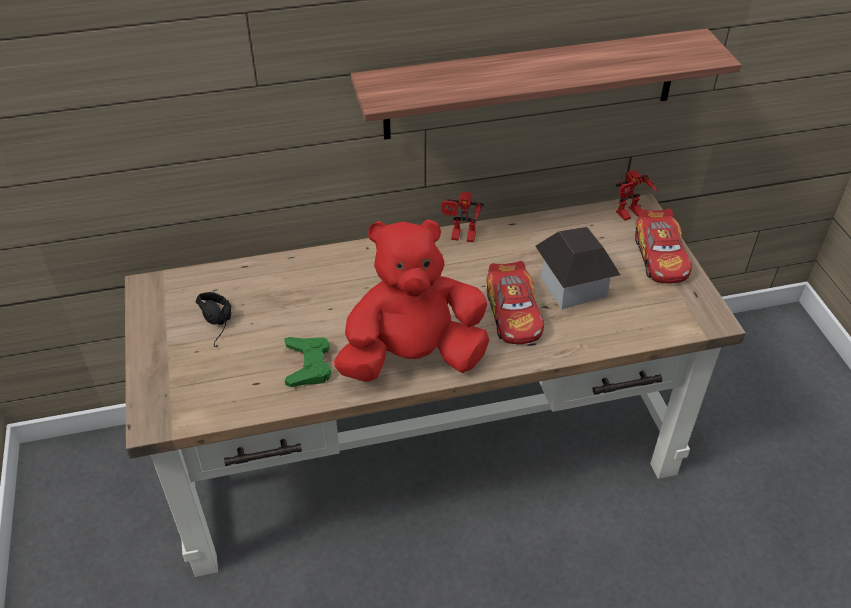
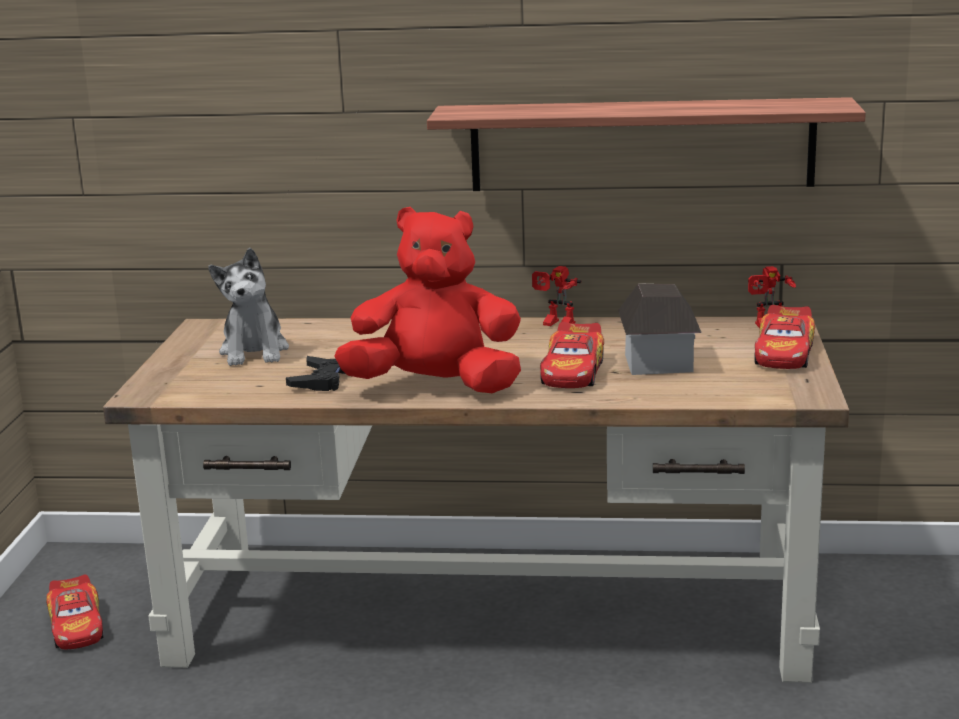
camera: 20 degrees right, 25 degrees down
(100, 545) = (77, 626): none -> toy car
(221, 325) = (254, 351): black headphones -> plush toy
(308, 365) = (321, 380): green game controller -> black game controller

